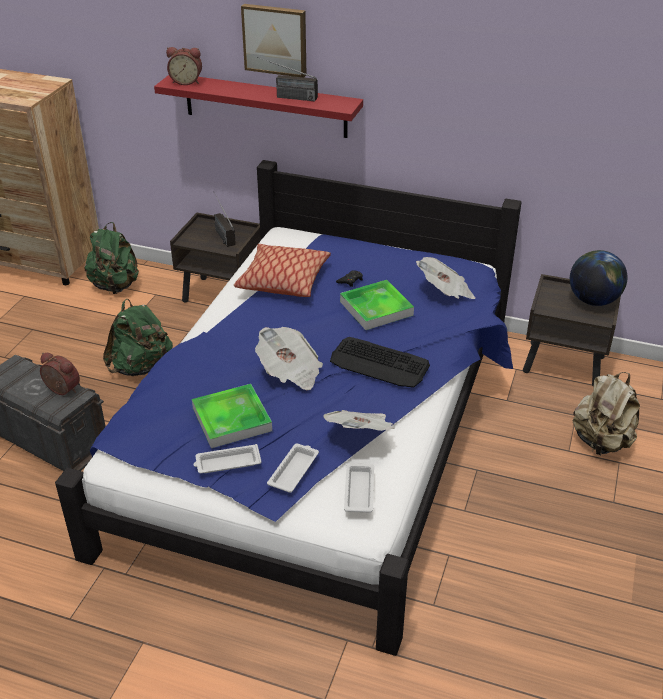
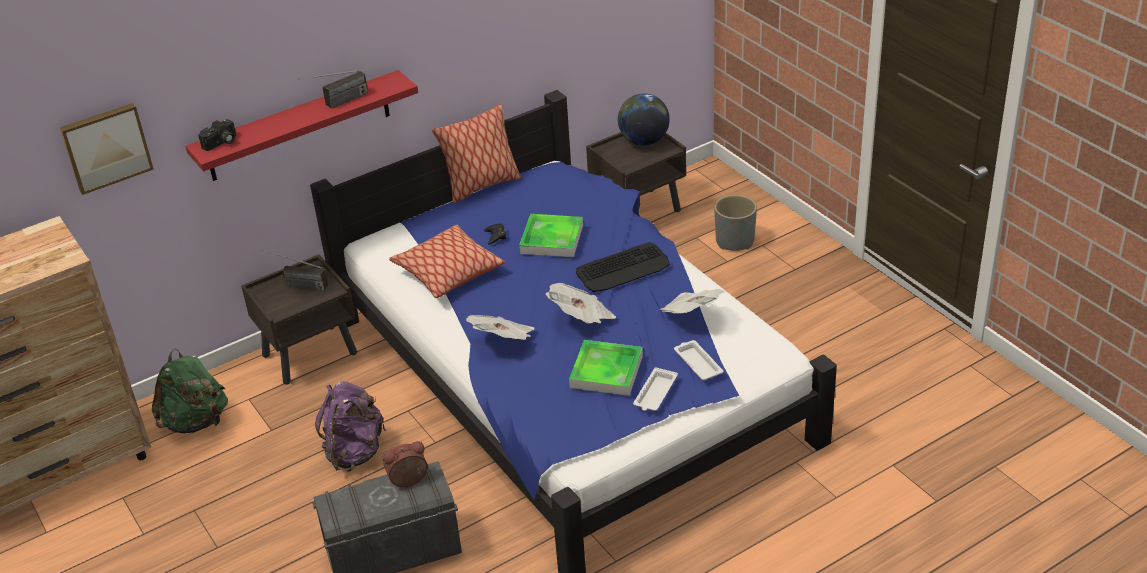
camera: 50 degrees left, 0 degrees up
(141, 367) = (355, 452): green backpack -> purple backpack
(186, 81) = (221, 143): alarm clock -> camera
(275, 39) = (300, 54): picture -> picture (106, 147)
(359, 490) = (747, 341): white tray -> none
(406, 245) = (481, 186): none -> pillow
(445, 292) = (570, 197): newspaper -> newspaper (504, 340)
(601, 441) = (735, 241): beige backpack -> grey planter

